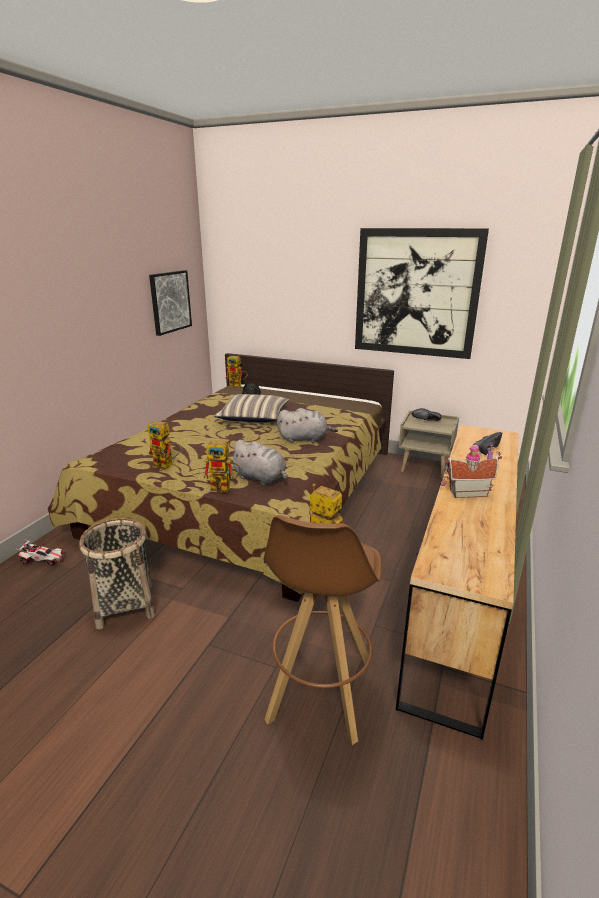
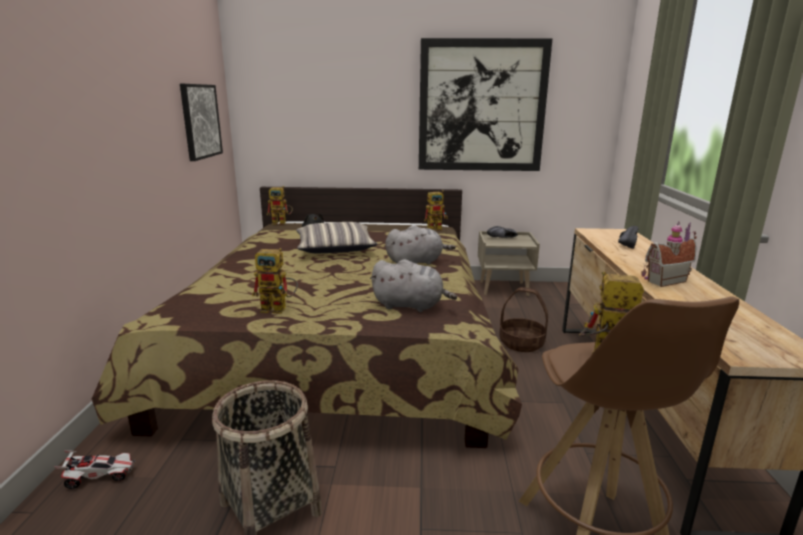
camera: 20 degrees left, 5 degrees down
(225, 488) = (378, 321): toy robot -> toy robot (437, 228)
(398, 522) = (522, 343): none -> basket

